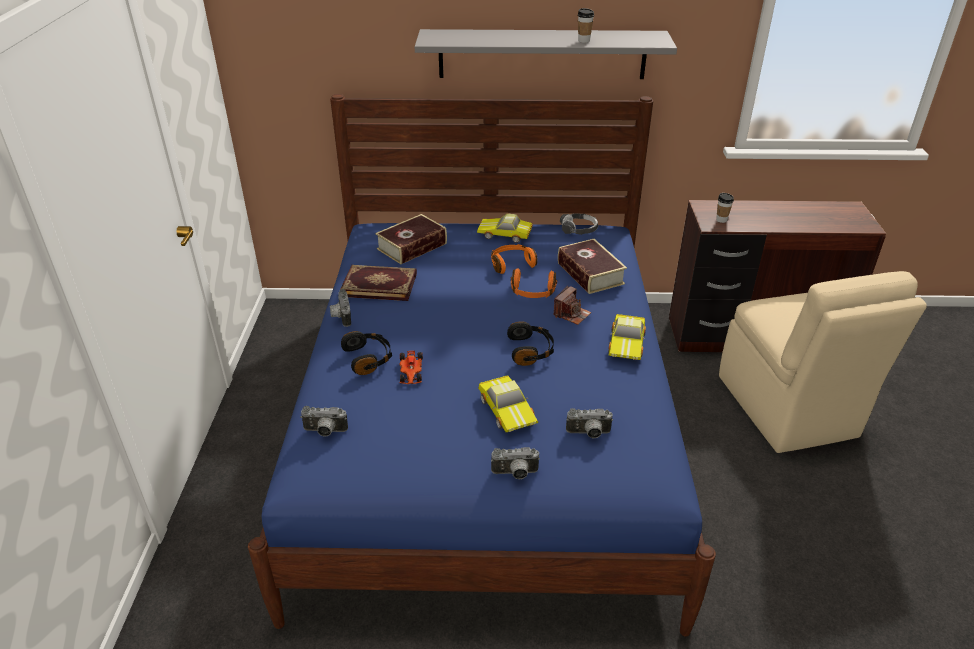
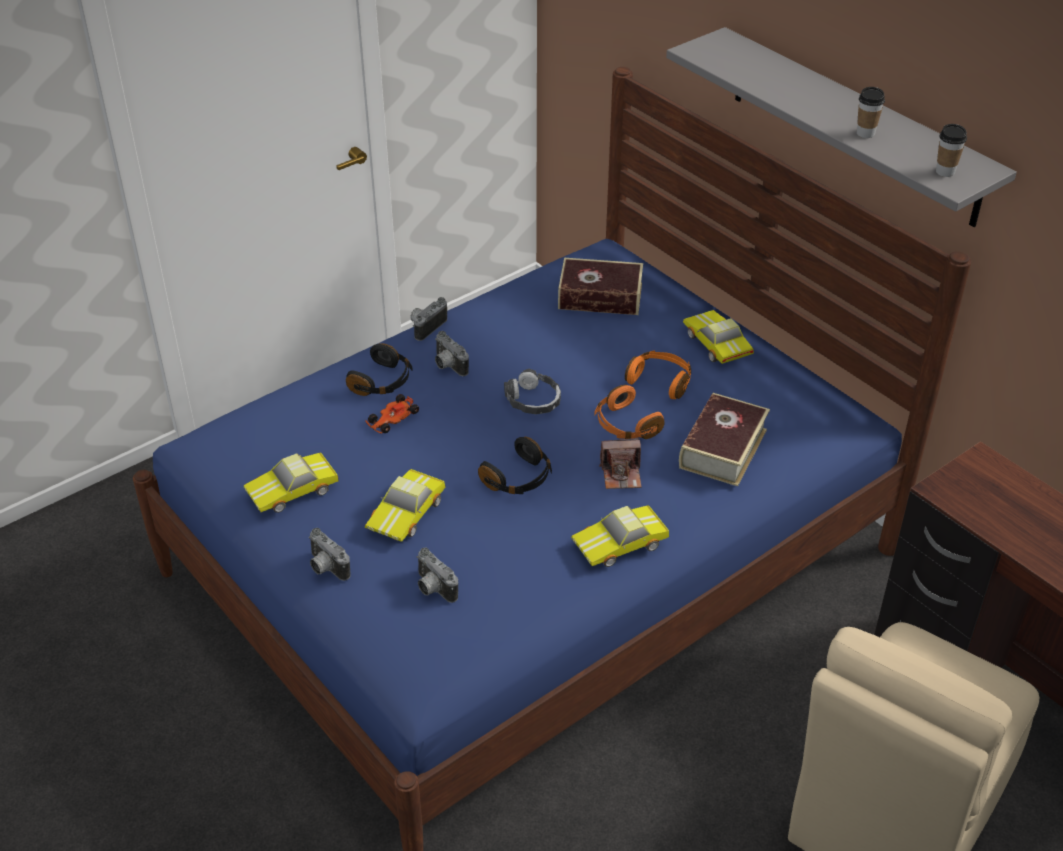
camera: 50 degrees right, 5 degrees up
(325, 432) = (259, 419): camera -> camera (447, 366)
(379, 284) = (505, 317): book -> none
(422, 451) = (294, 491): none -> toy car
(578, 229) = (811, 392): headphones -> headphones (533, 400)
(721, 220) = (968, 493): cup -> cup (945, 172)

